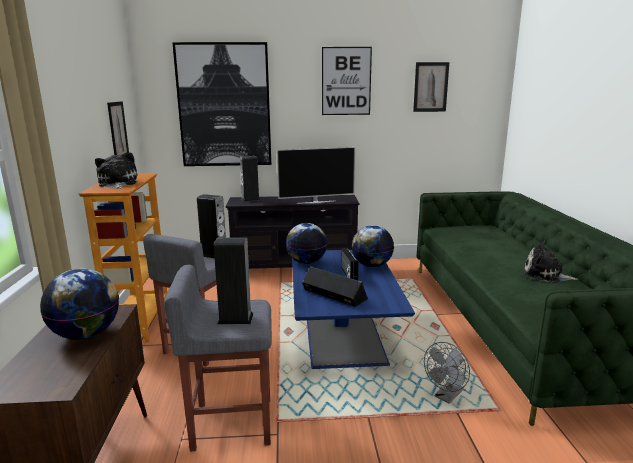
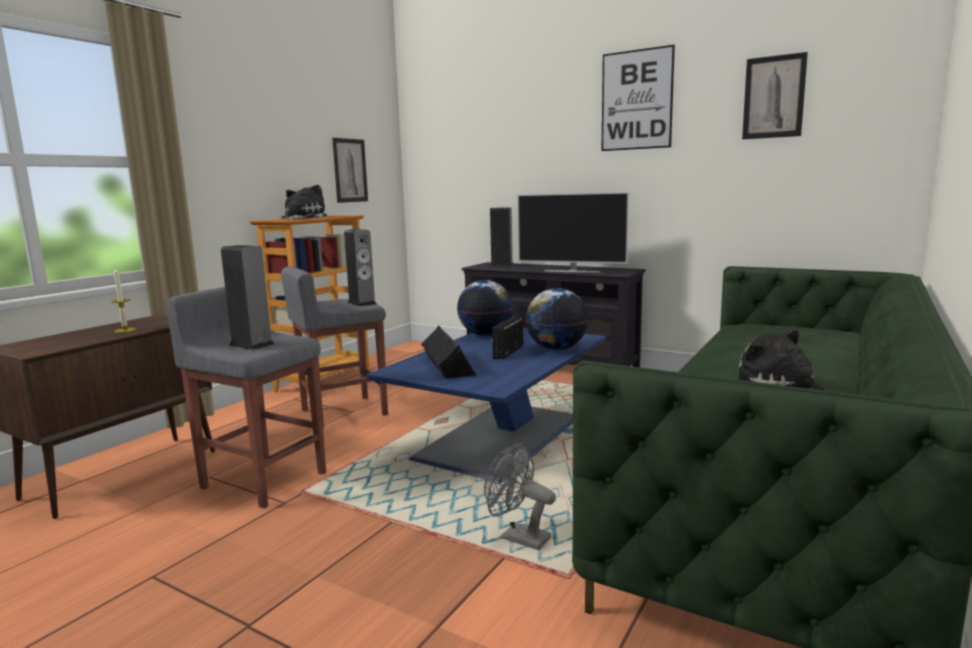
camera: 35 degrees right, 5 degrees down
(86, 334) = (125, 330): globe -> candle
(224, 106) = (485, 145): picture -> none
(446, 397) = (518, 537): grey fan -> grey fan turned 45 degrees clockwise

